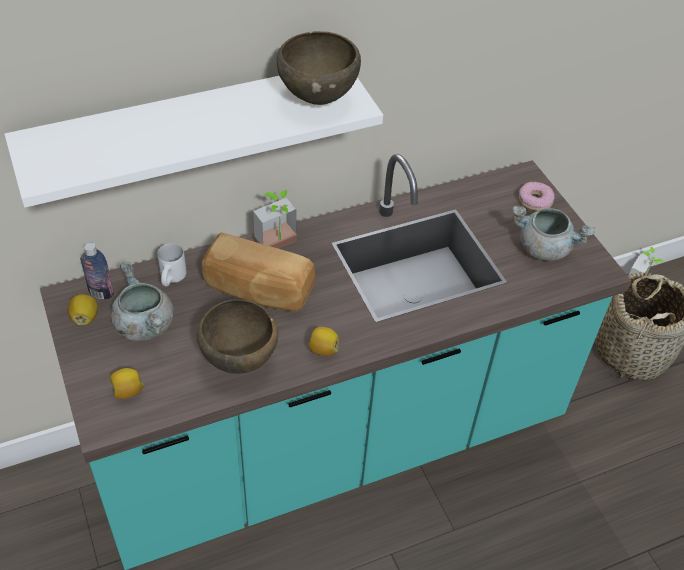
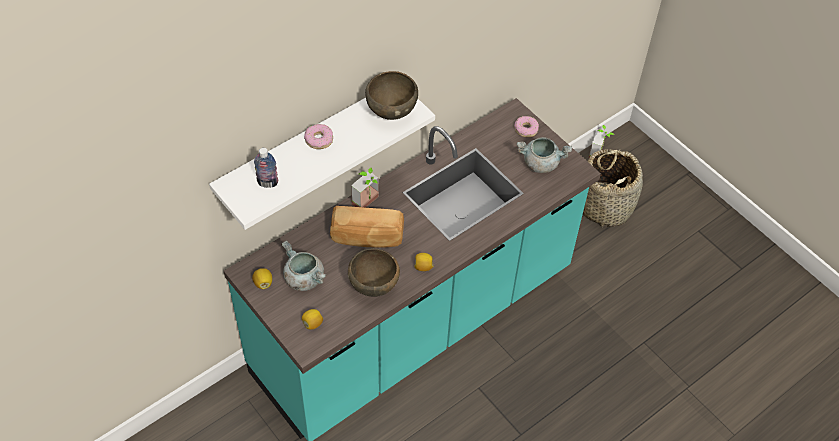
camera: 15 degrees left, 5 degrees up
(101, 293) = (266, 264): bottle -> bottle (268, 183)
(173, 280) = (309, 243): white mug -> none
(194, 111) = (319, 140): none -> donut

